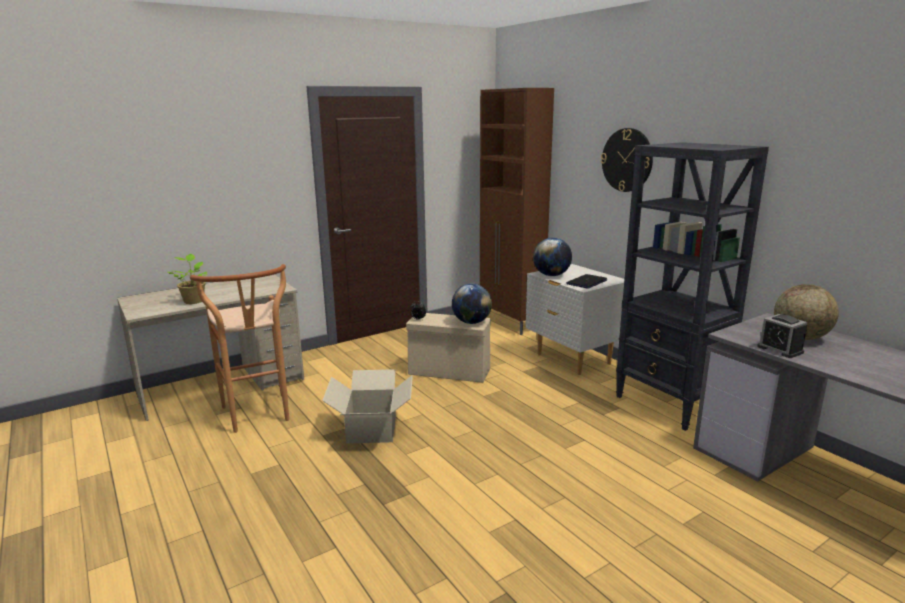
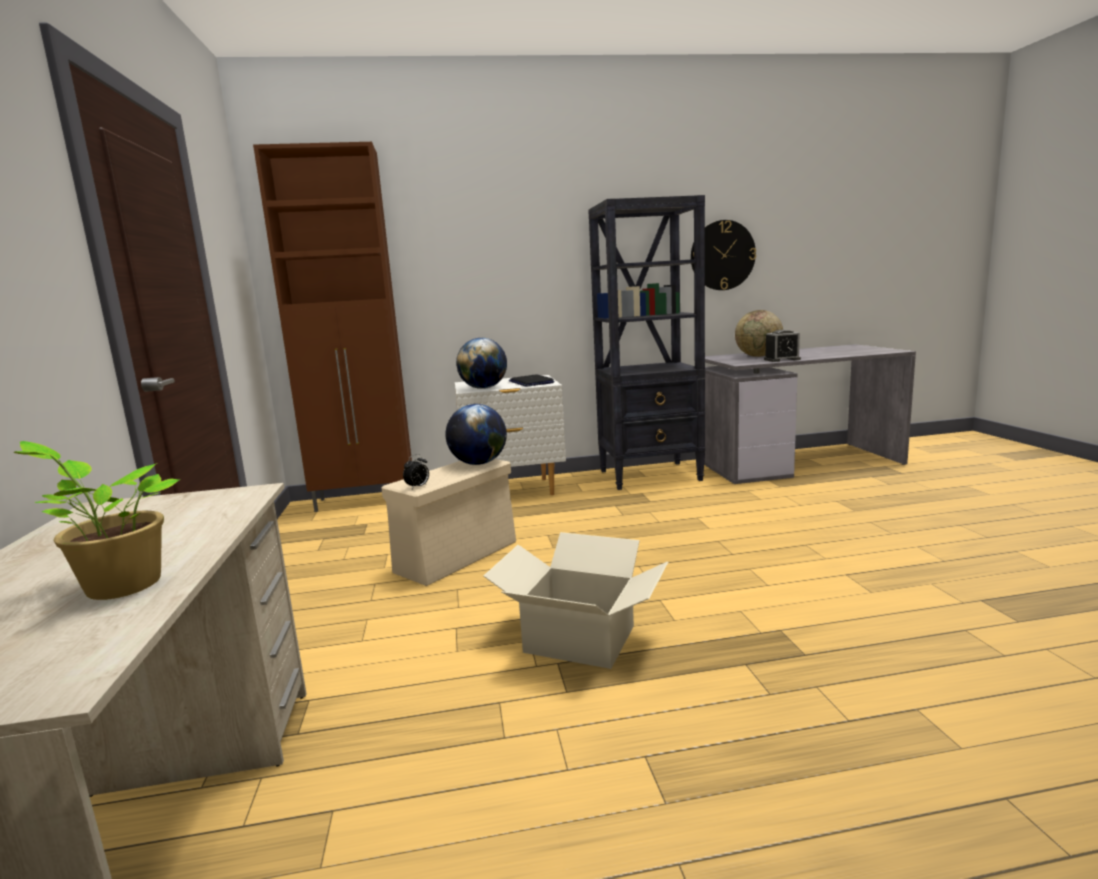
camera: 65 degrees left, 5 degrees down
(258, 416) = (412, 778): brown stool -> none
(627, 160) = (515, 238): wall clock -> wall clock (722, 255)

